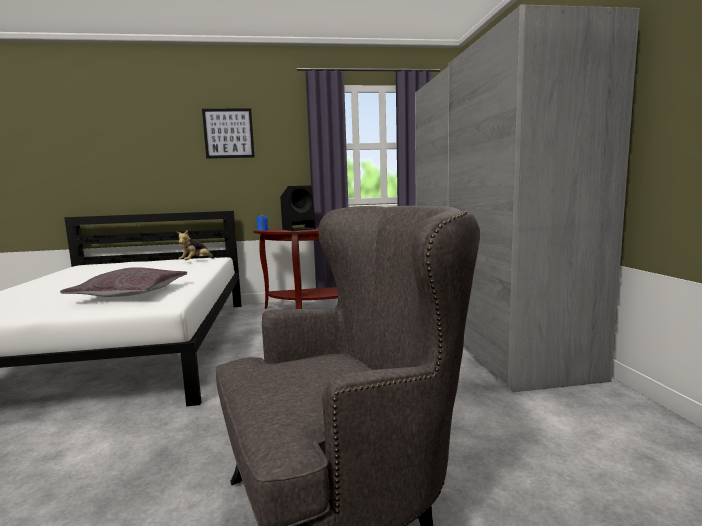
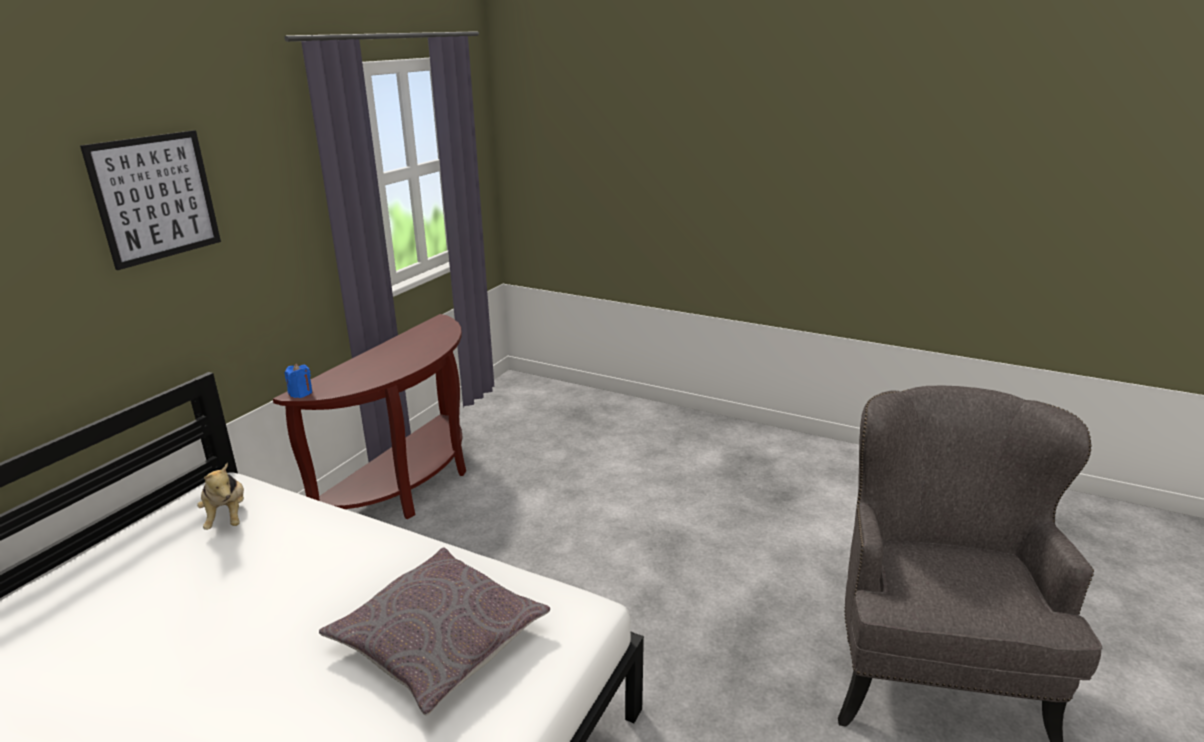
camera: 55 degrees left, 15 degrees up
(299, 229) = (368, 368): black speaker -> none
(488, 335) = (674, 432): grey wardrobe -> none

